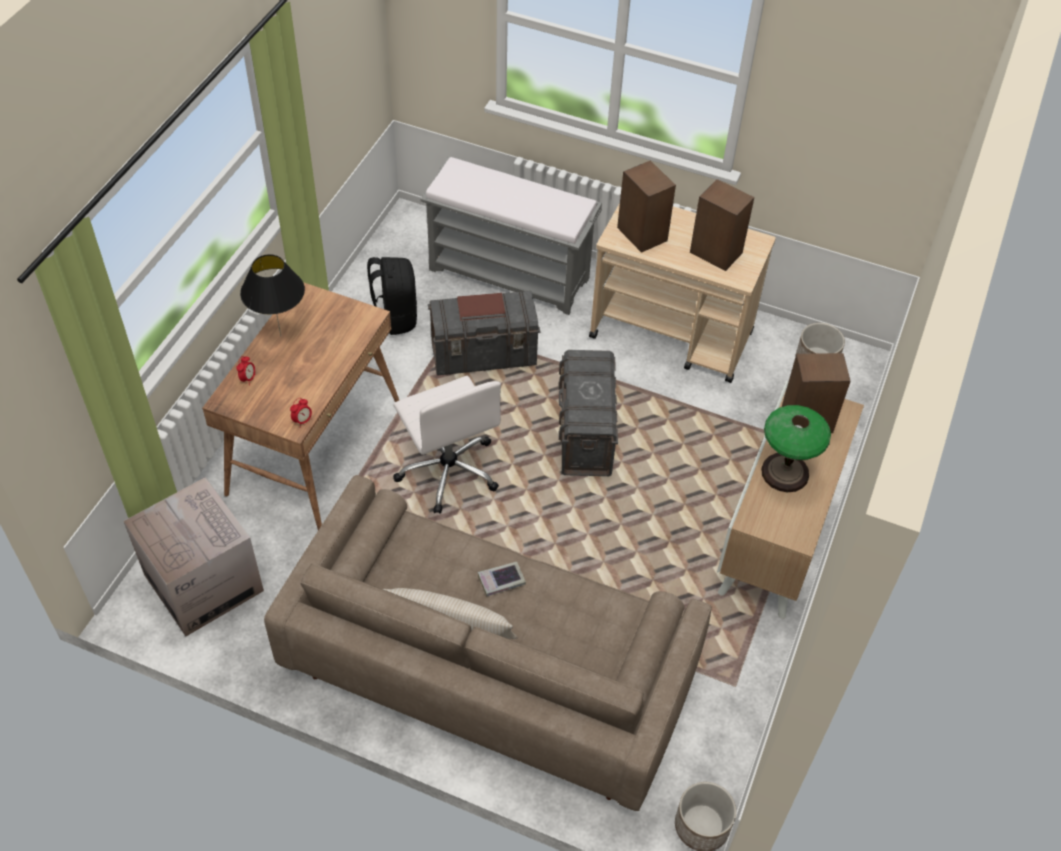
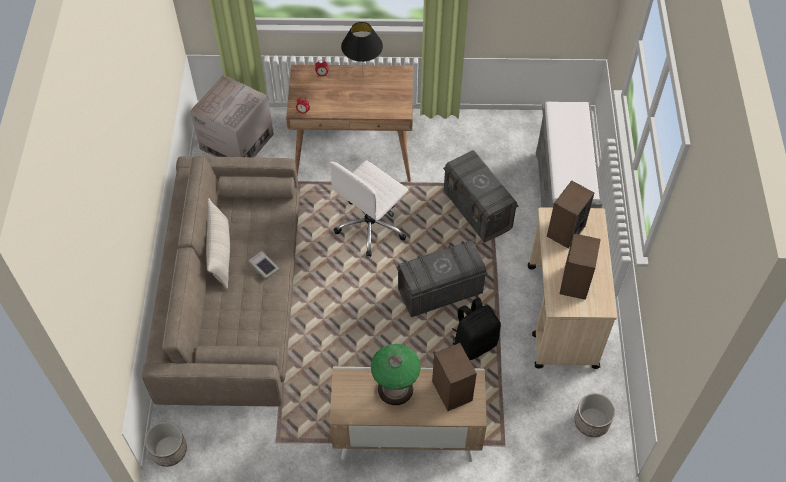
camera: 70 degrees right, 5 degrees up
(394, 317) = (481, 150): black backpack -> black backpack (474, 343)
(482, 309) = (481, 180): brown book -> none

